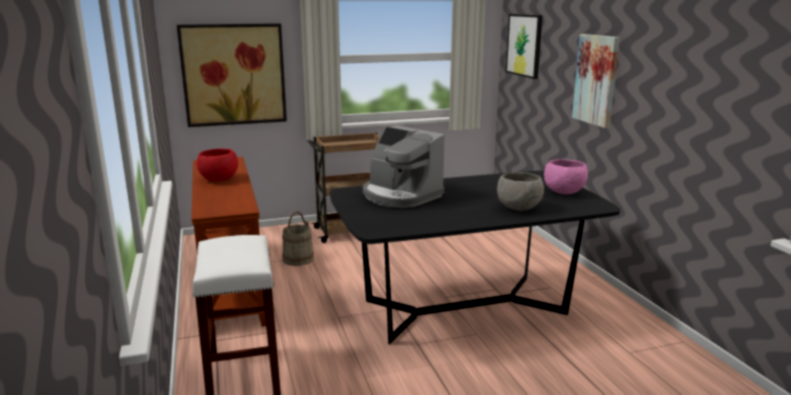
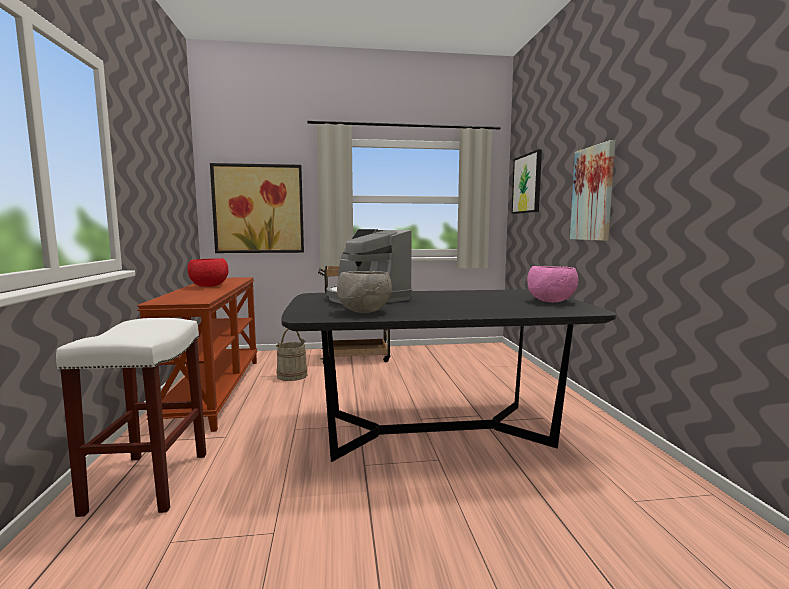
camera: 10 degrees right, 10 degrees down
(519, 208) = (490, 309): grey bowl -> grey bowl (365, 311)

